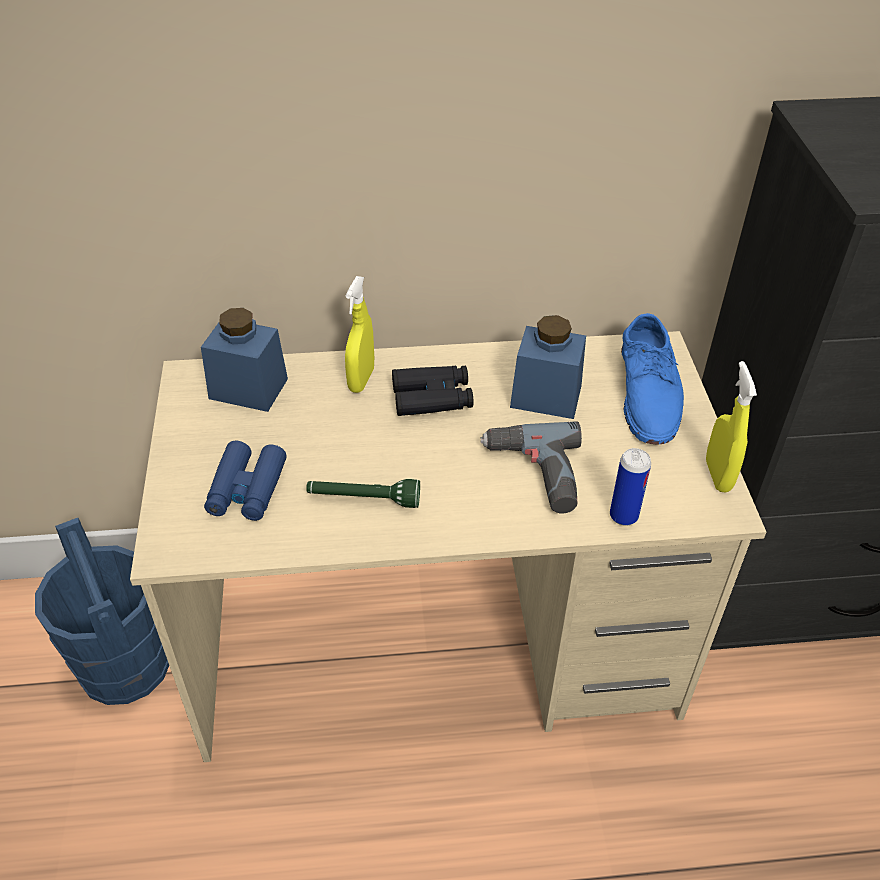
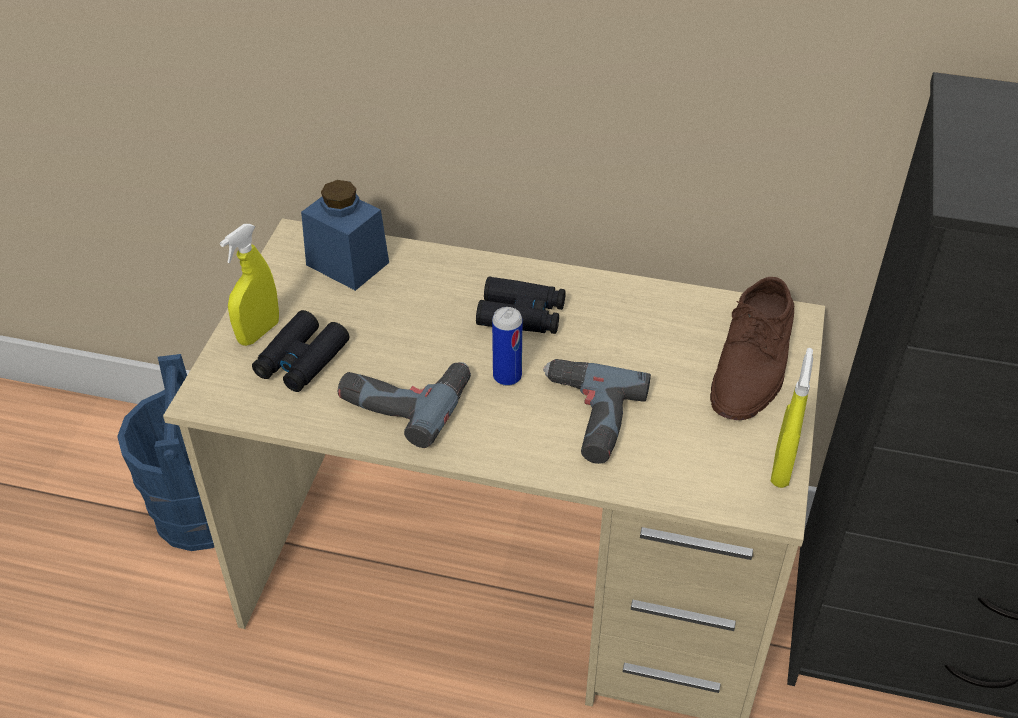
camera: 20 degrees right, 0 degrees up
(247, 489) = (301, 360): blue binoculars -> black binoculars
(361, 380) = (459, 280): yellow spray bottle -> yellow spray bottle (258, 332)
(363, 499) = (405, 398): green flashlight -> power drill
(546, 396) = (639, 341): blue jar -> none
(623, 516) = (657, 482): can -> can (507, 377)
(649, 392) = (753, 363): blue shoe -> brown shoe

